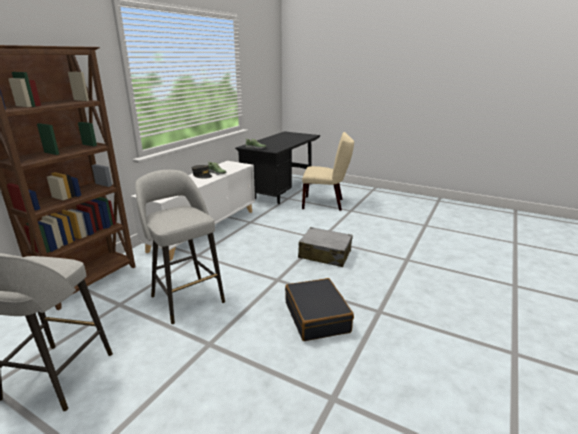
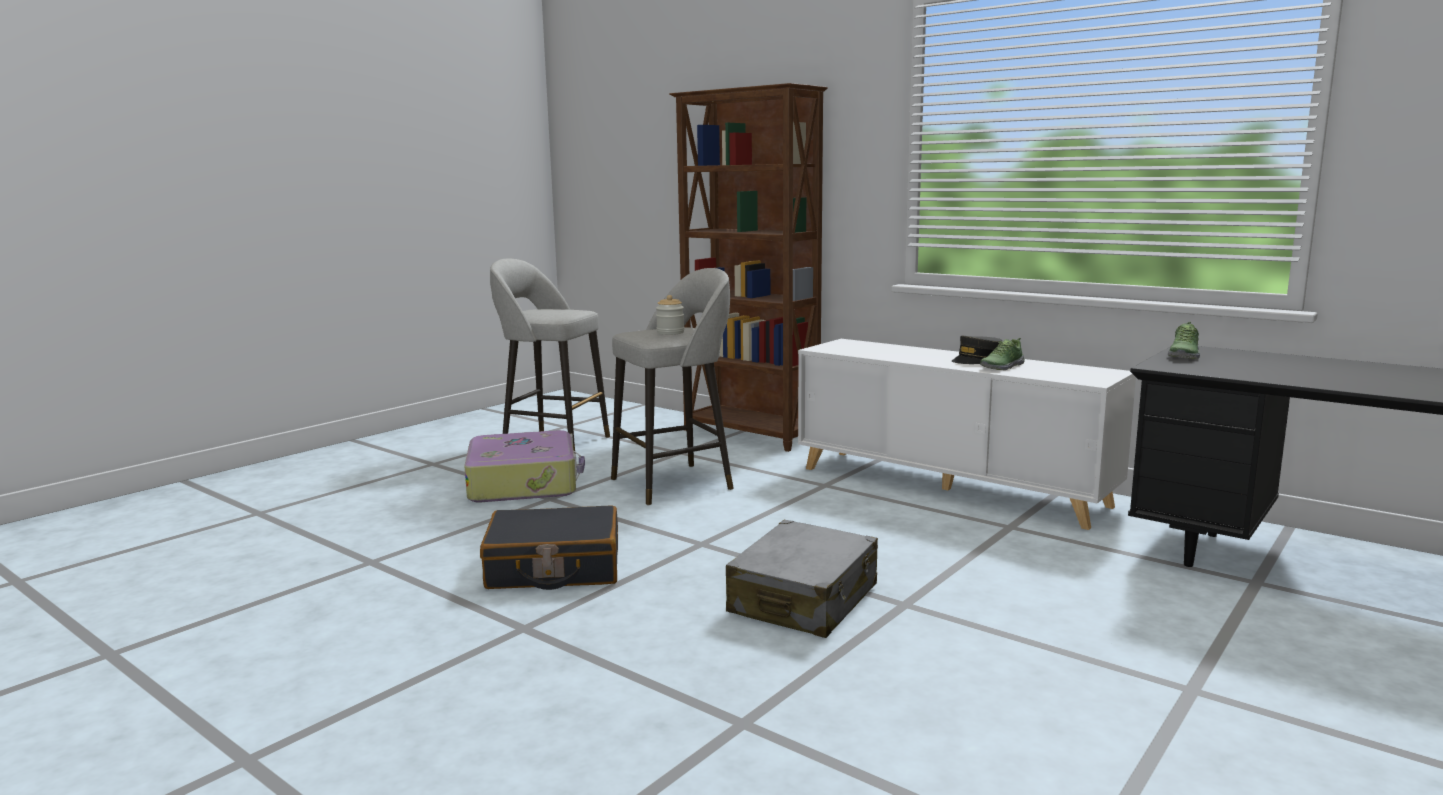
camera: 100 degrees right, 10 degrees down
(172, 366) = (524, 483): none -> suitcase
(183, 213) = (670, 332): none -> jar
(326, 203) = (1245, 646): beige chair -> none

